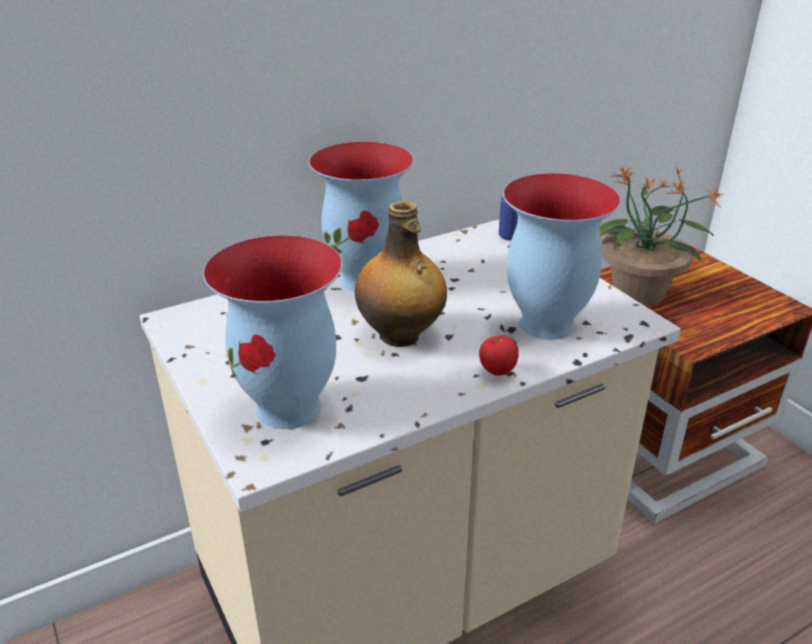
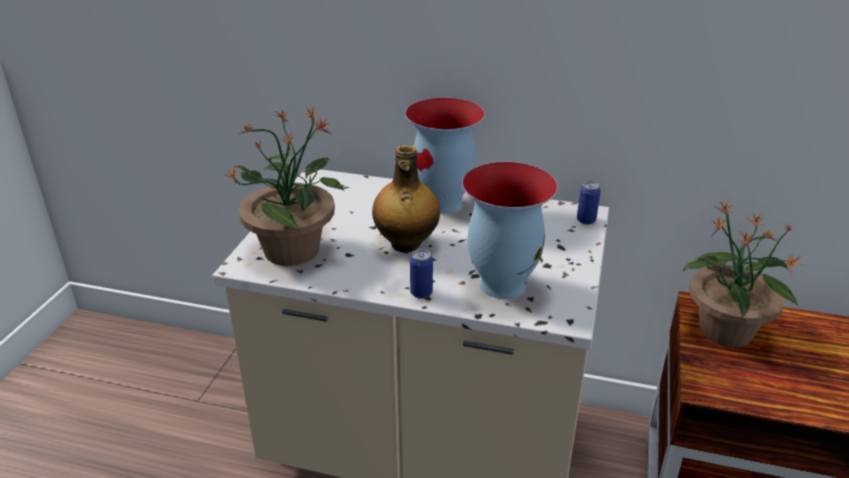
camera: 45 degrees right, 0 degrees up
(291, 408) = (293, 249): vase -> potted plant
(497, 372) = (421, 293): apple -> can

